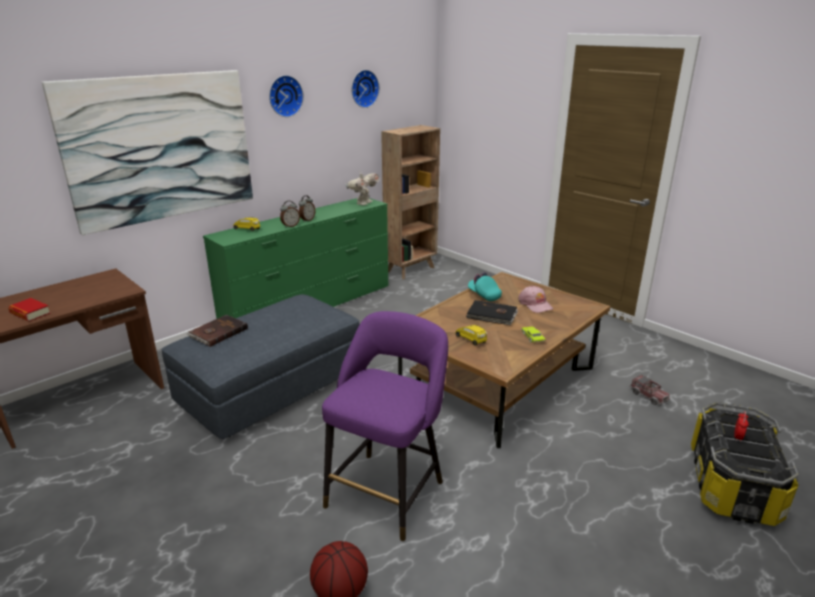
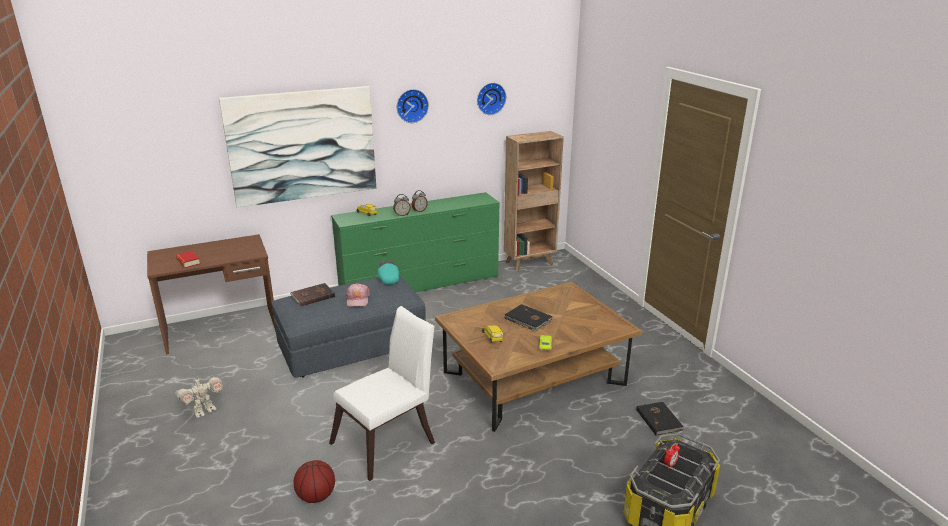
camera: 20 degrees right, 0 degrees up
(363, 203) = (479, 199): toy robot -> toy robot (204, 411)
(387, 490) = (389, 440): purple stool -> white chair
(484, 295) = (537, 301): turquoise cap -> turquoise cap (388, 279)
(535, 304) = (574, 317): pink cap -> pink cap (357, 299)
(648, 396) = (659, 419): toy truck -> black book

